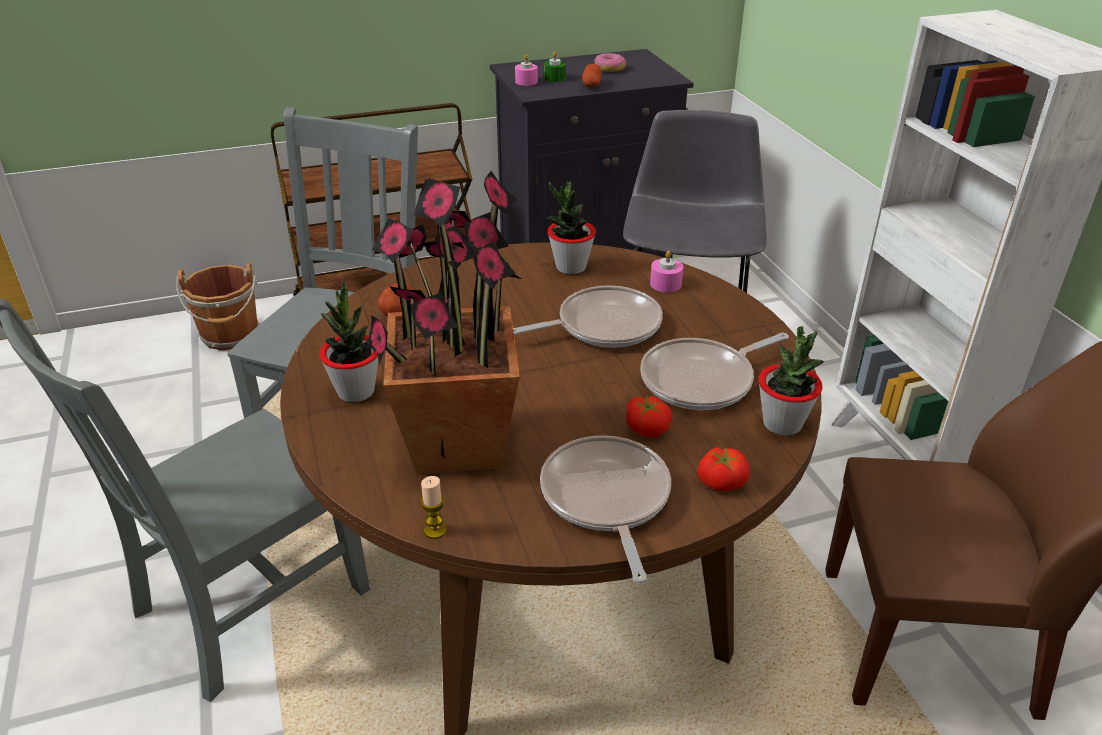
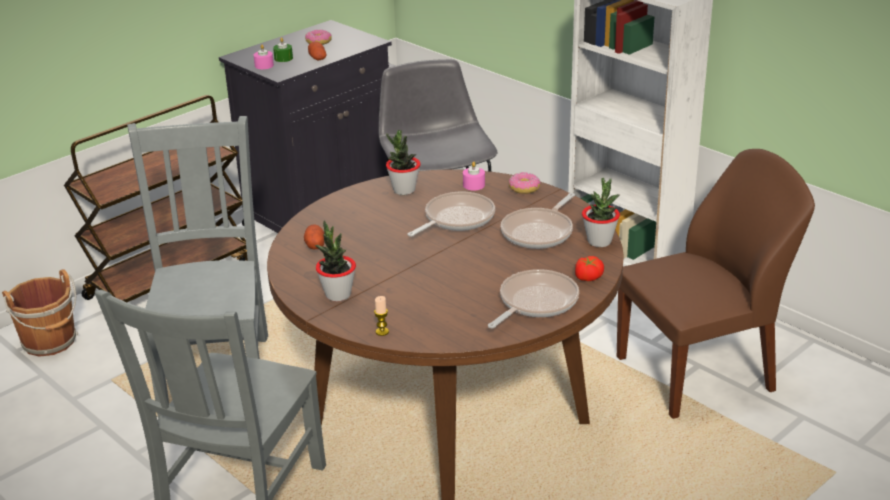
camera: 25 degrees left, 5 degrees down
(435, 530) = (457, 343): candle -> candle (382, 332)
(457, 443) = (428, 302): potted plant -> none
(606, 499) = (535, 302): frying pan -> frying pan turned 75 degrees clockwise
(647, 428) = (528, 264): tomato -> none
(731, 307) = (524, 188): none -> donut

